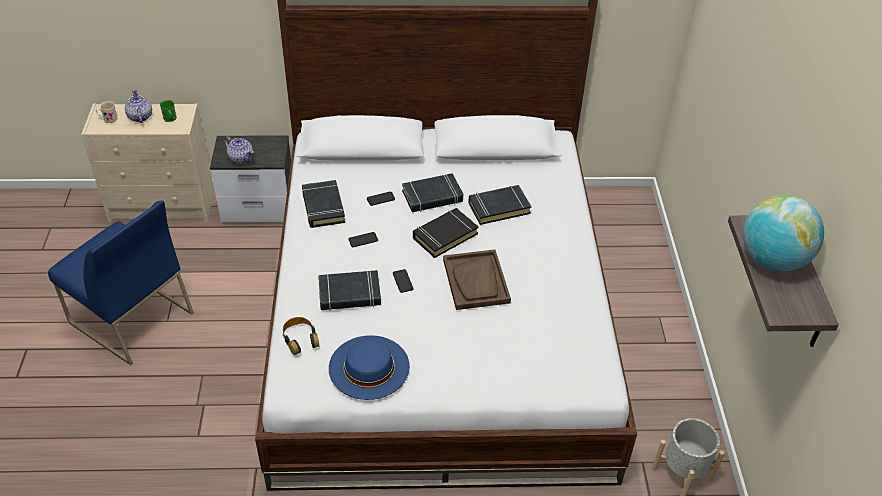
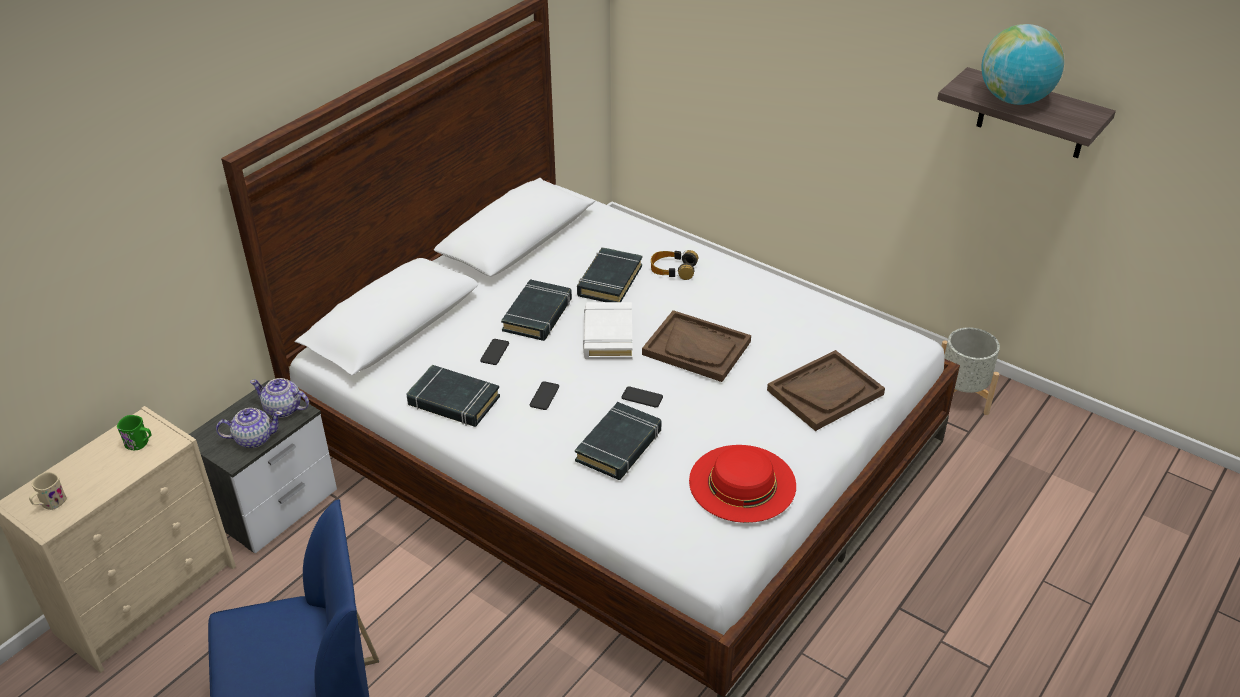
camera: 50 degrees left, 5 degrees down
(140, 117) = (93, 470): teapot -> teapot (283, 409)
(300, 339) = (646, 518): headphones -> headphones (673, 269)
(369, 367) = (742, 483): blue hat -> red hat
(444, 236) = (608, 335): black book -> white book
(499, 366) = (825, 392): none -> brown tray

